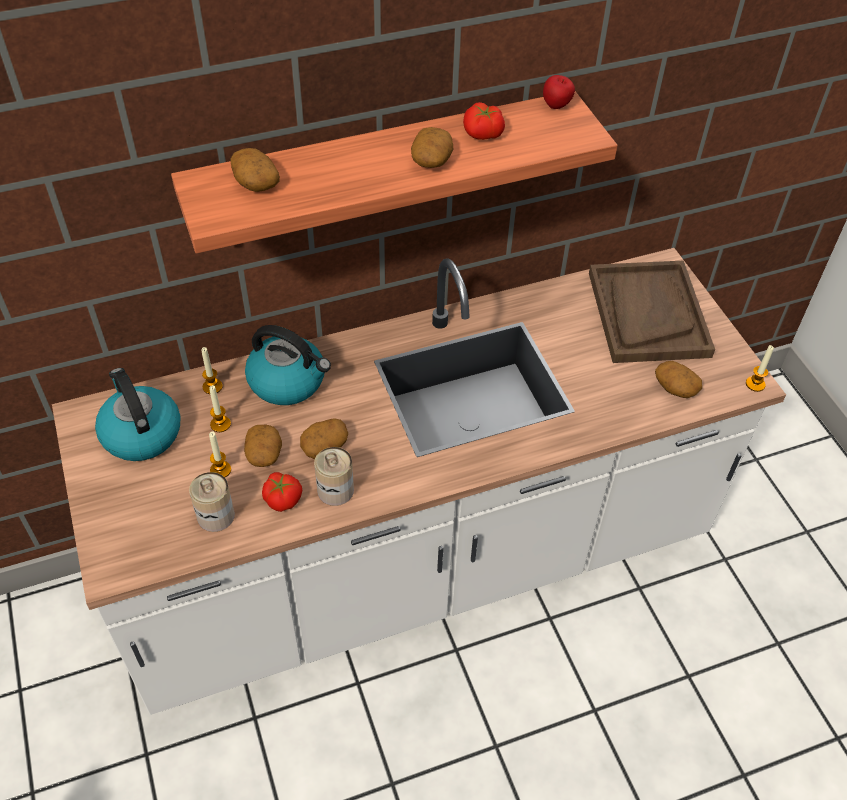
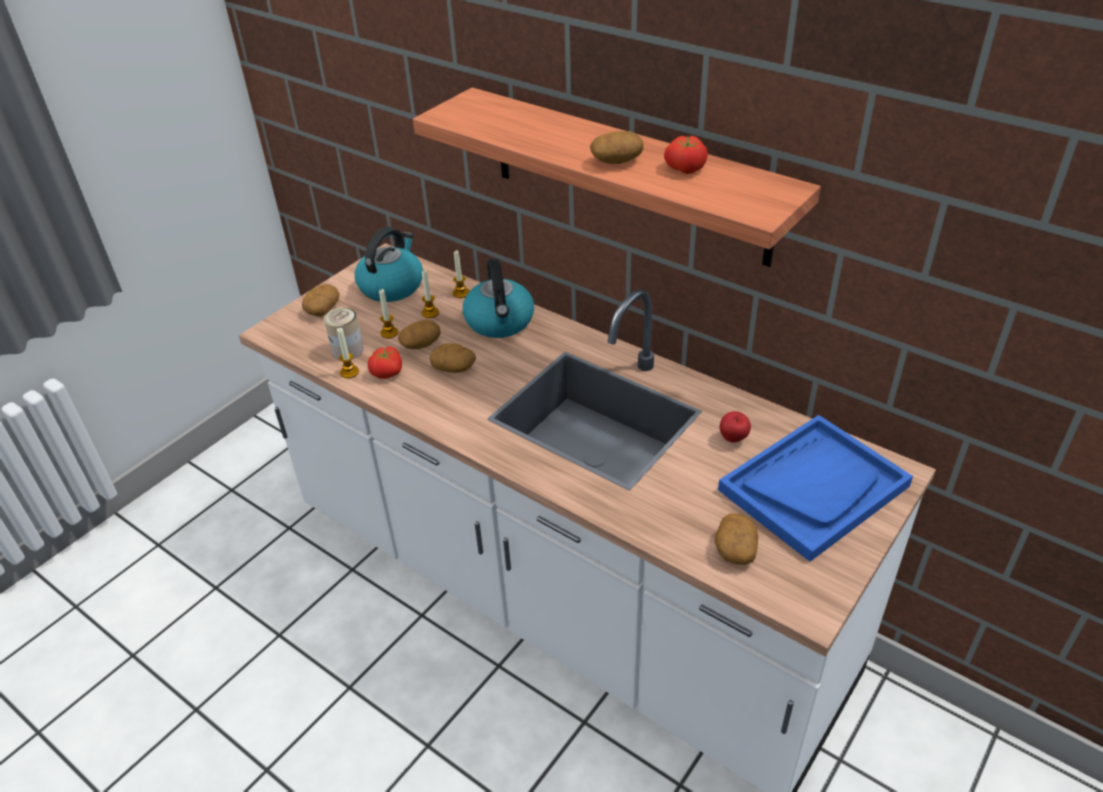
camera: 60 degrees right, 10 degrees down
(255, 182) = (497, 113): potato -> potato (323, 309)
(335, 490) = (416, 393): can -> none
(556, 106) = (779, 185): apple -> apple (733, 439)
(647, 314) = (813, 488): brown tray -> blue tray
(755, 384) = (812, 613): candle -> candle (349, 372)

